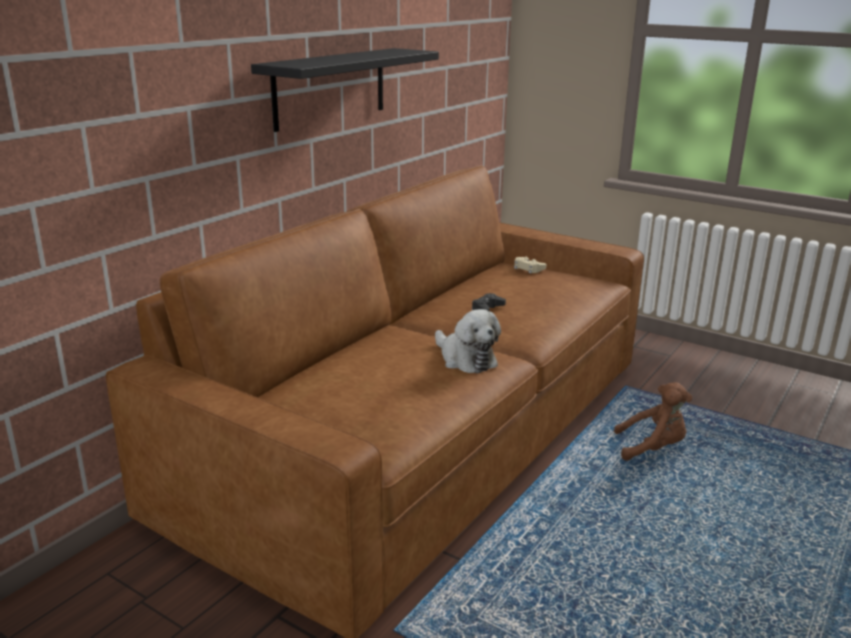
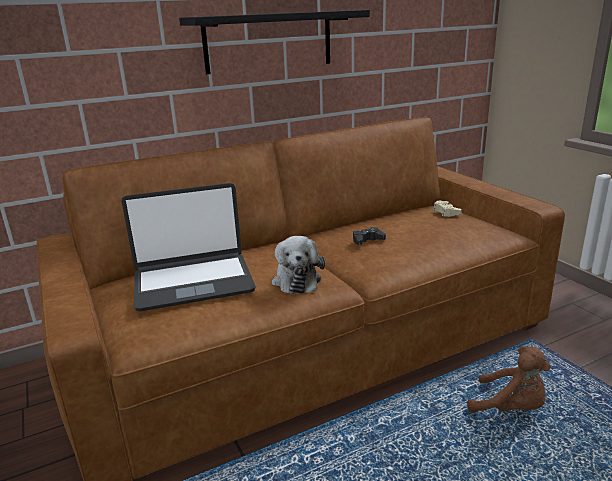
camera: 30 degrees right, 0 degrees up
(364, 382) = (193, 282): none -> laptop

